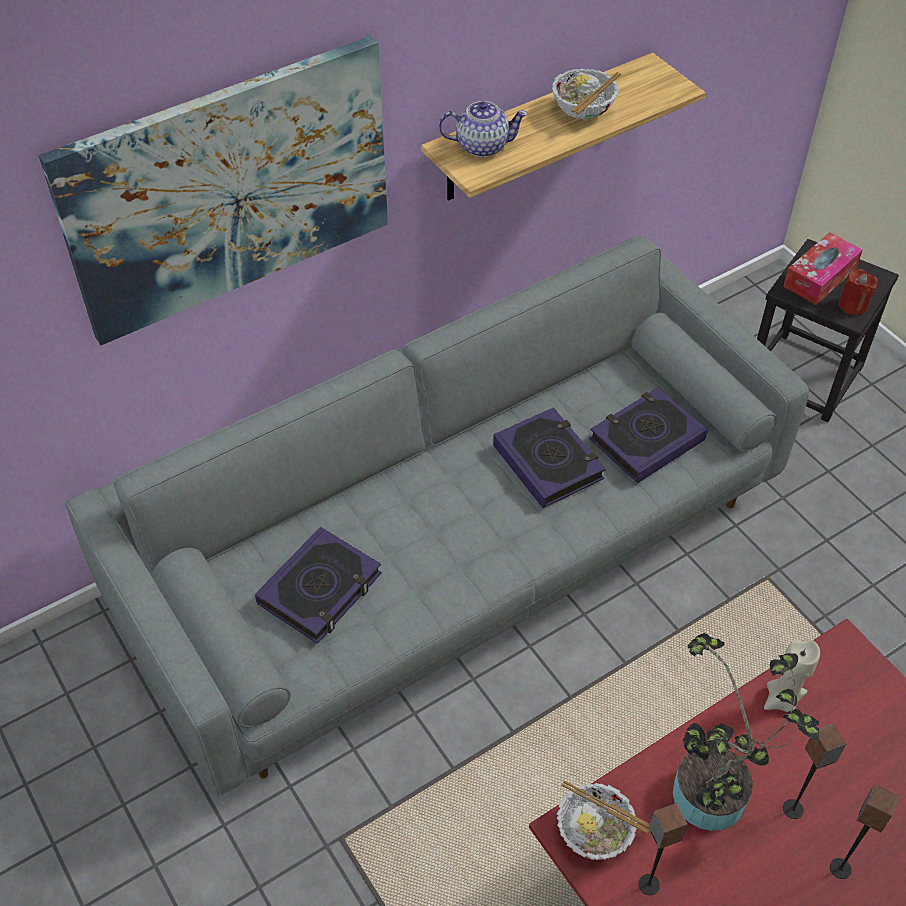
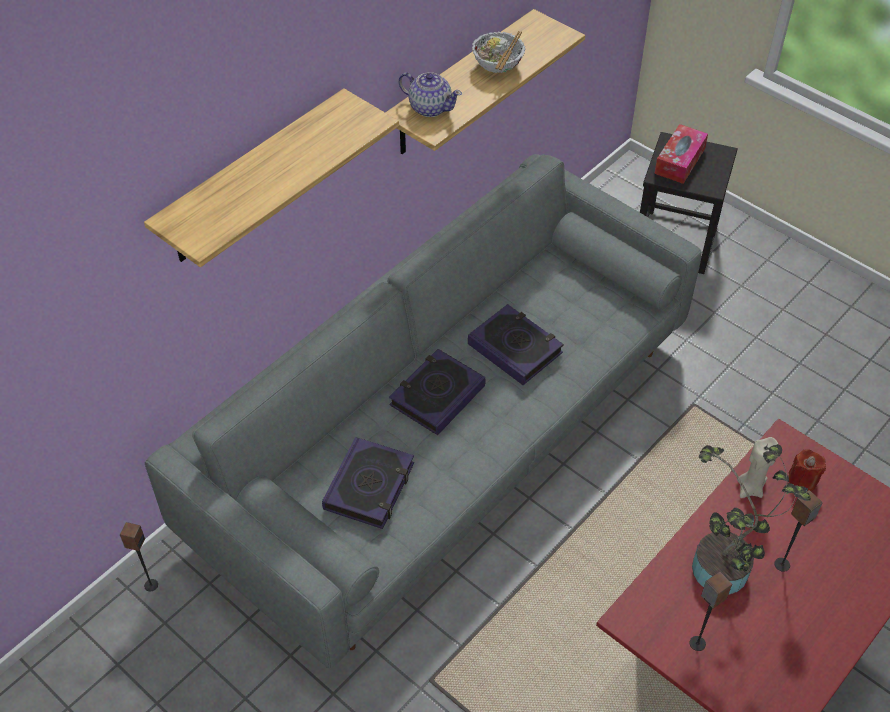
camera: 15 degrees left, 0 degrees up
(229, 189) = (253, 179): picture -> shelf
(481, 146) = (430, 107): teapot -> teapot turned 45 degrees clockwise
(594, 832) = (646, 616): bowl -> none
(646, 439) = (585, 315): book -> book (437, 395)
(839, 868) = (826, 598): speaker -> speaker (151, 585)
(853, 305) = (711, 178): red candle -> red candle (802, 481)

